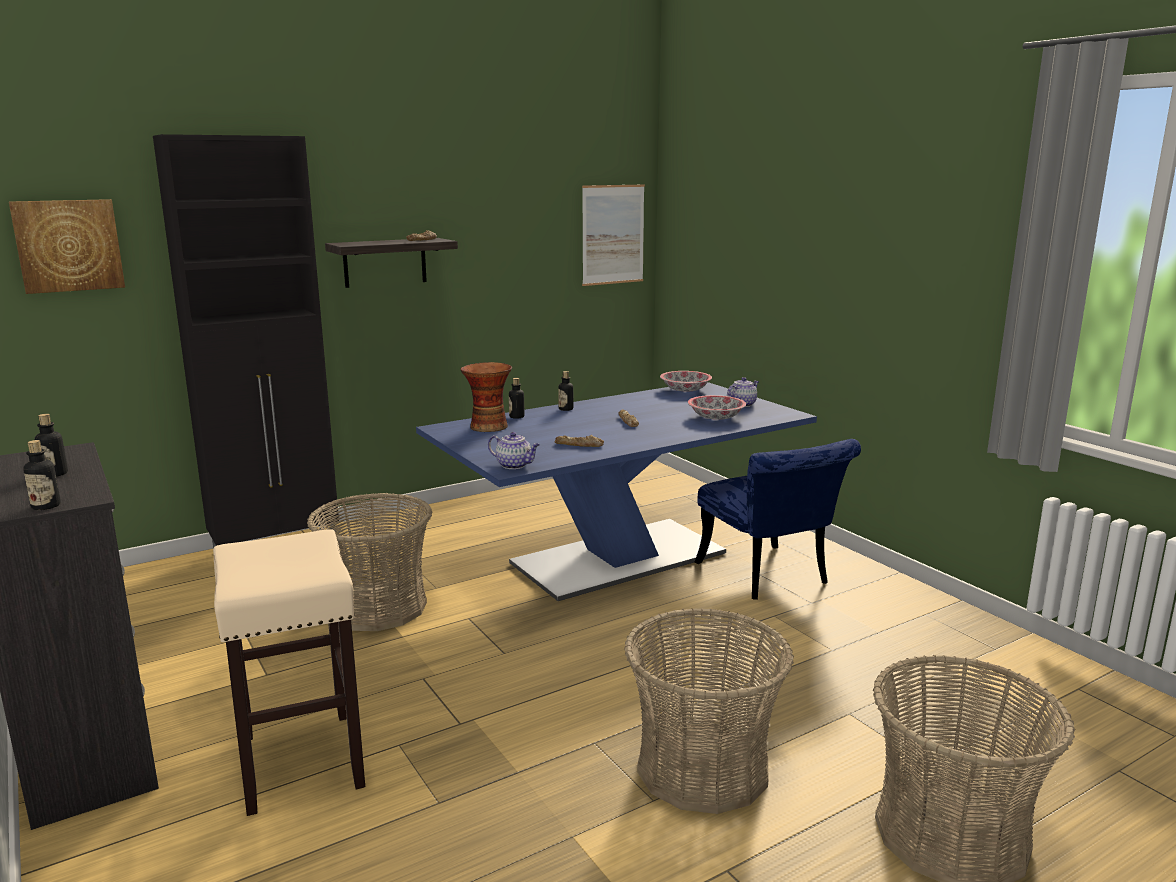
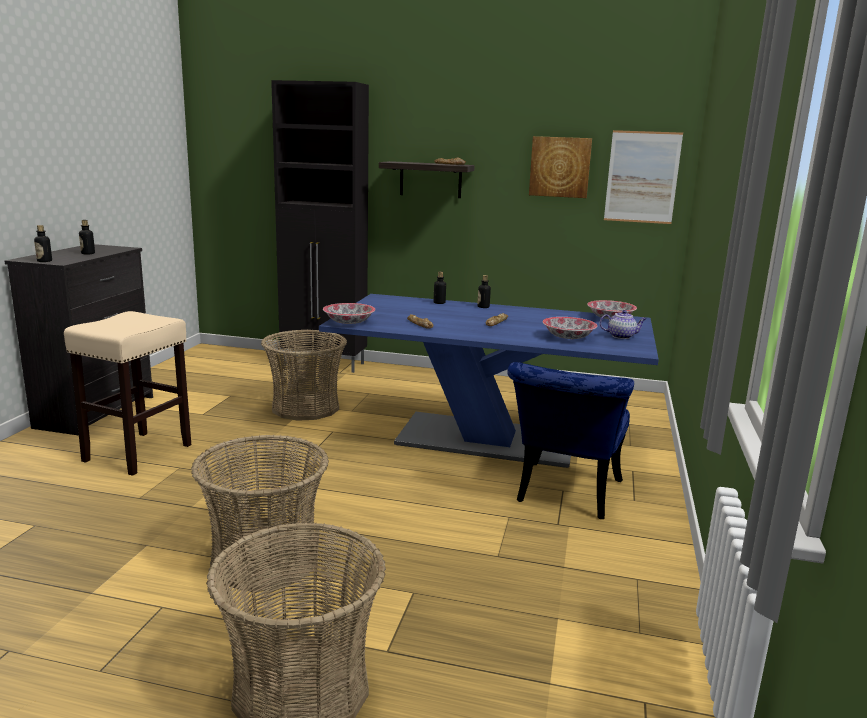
camera: 45 degrees right, 0 degrees up
(68, 245) = (243, 149): picture -> picture (560, 167)
(488, 426) = (405, 303): vase -> none
(515, 465) = (349, 322): teapot -> bowl

